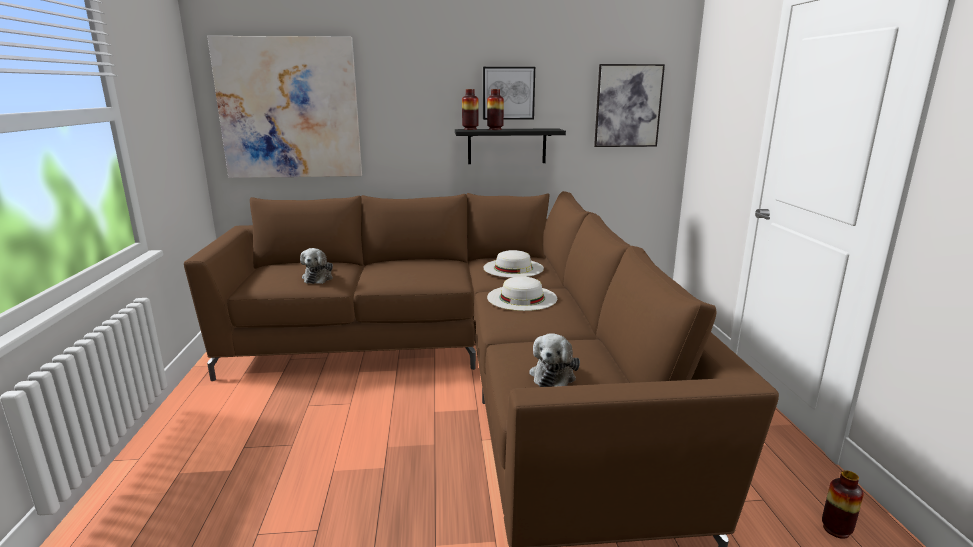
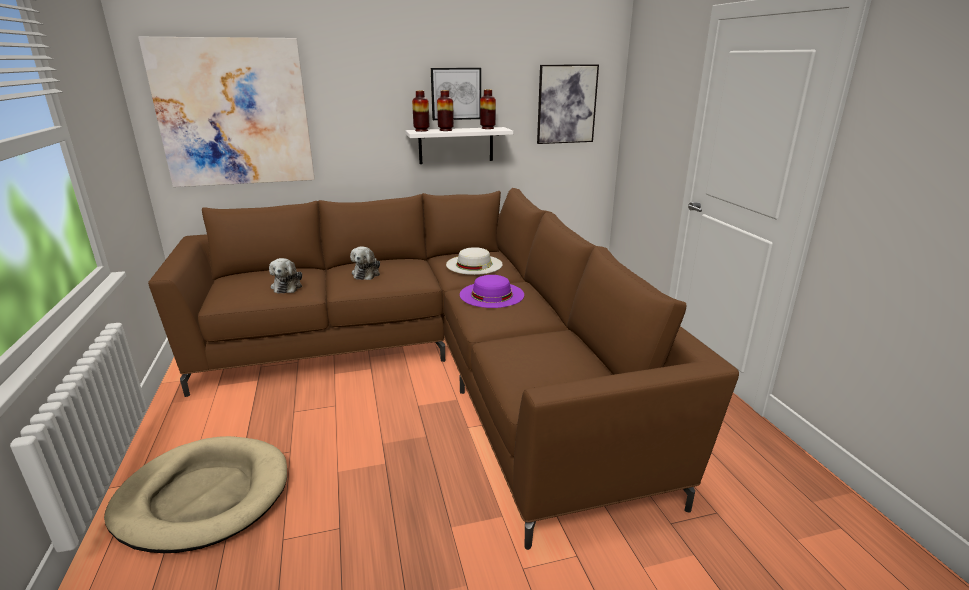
camera: 10 degrees left, 5 degrees up
(196, 480) = (204, 497): none -> beige dog bed
(507, 146) = (456, 145): black shelf -> white shelf
(522, 297) = (491, 294): white hat -> purple hat
(553, 375) = (543, 368): plush toy -> plush toy (367, 273)
(836, 529) = (769, 470): vase -> vase (487, 128)

